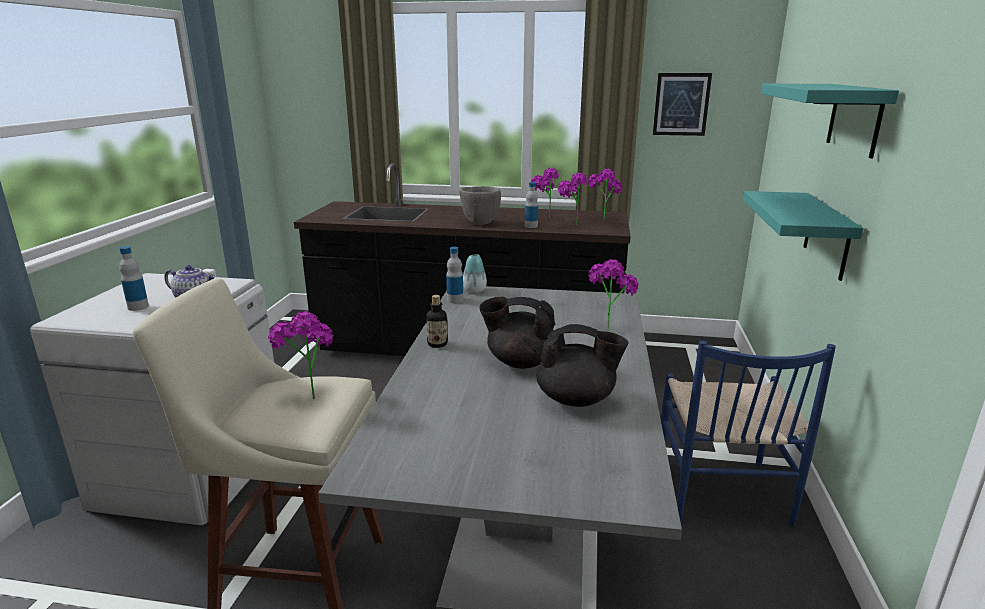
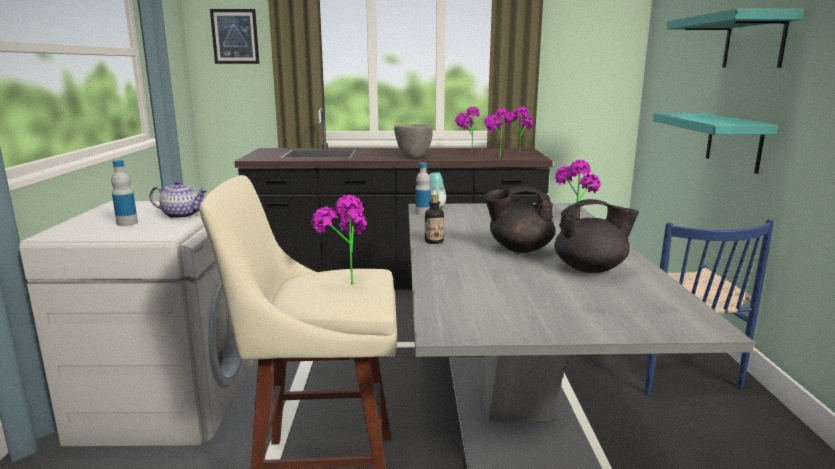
camera: 10 degrees left, 5 degrees down
(531, 226) = (461, 157): bottle -> none
(681, 104) = (573, 54): picture -> picture (235, 36)

